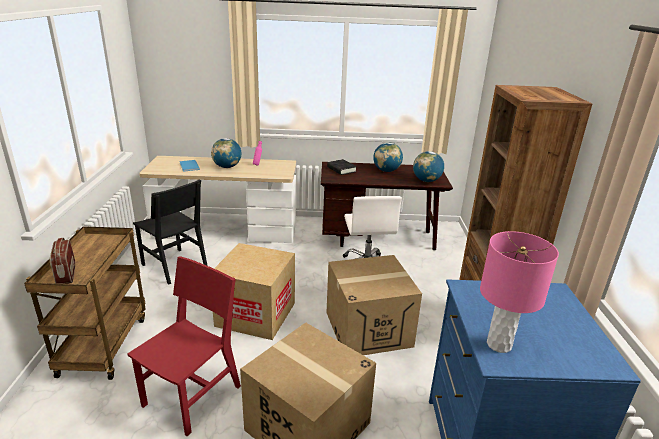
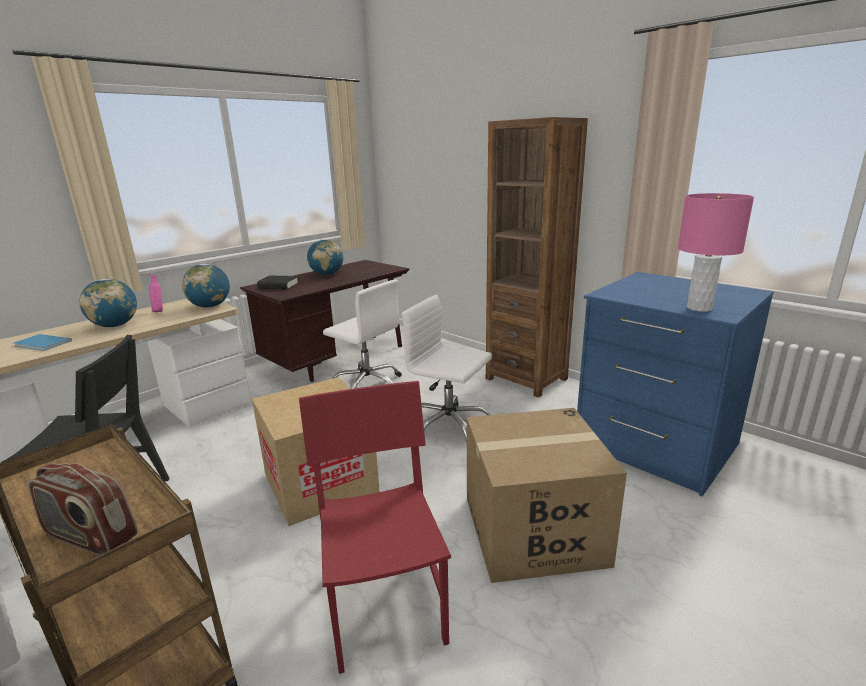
camera: 45 degrees left, 5 degrees down
(368, 329) = (448, 427): cardboard box -> white office chair
(426, 181) = (379, 270): globe -> globe (210, 306)

